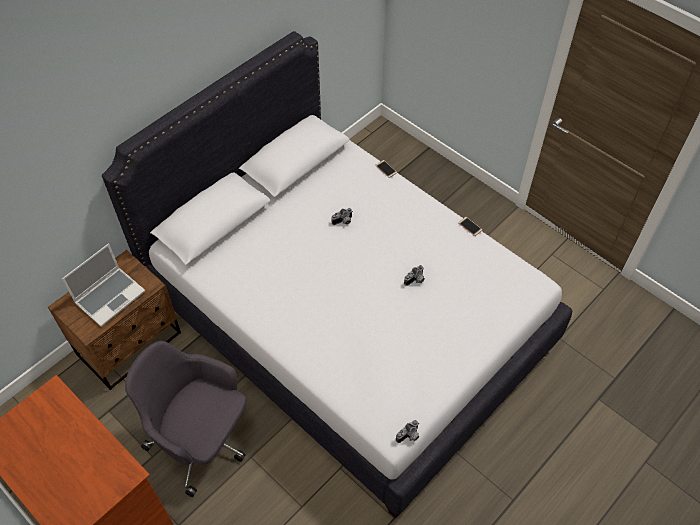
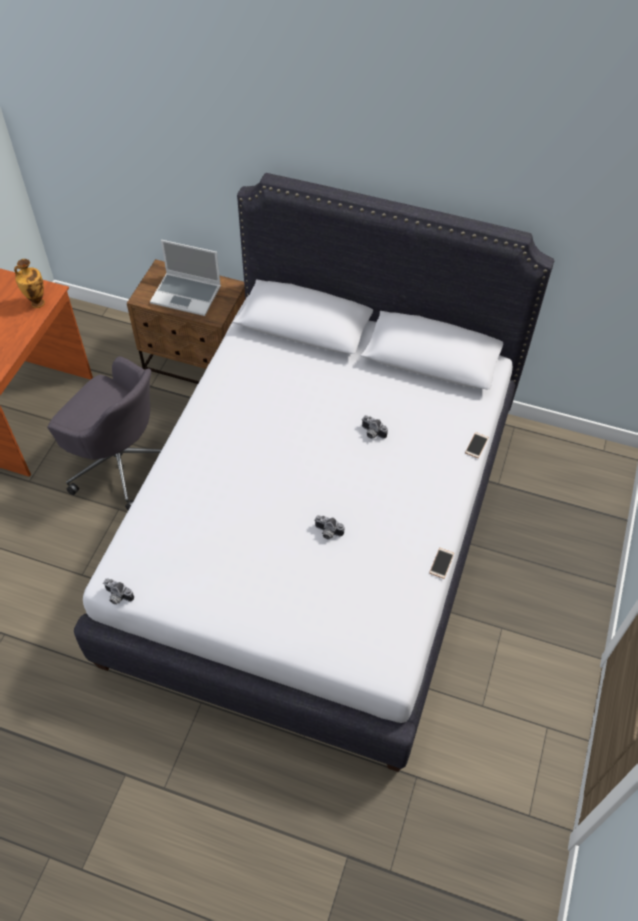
camera: 65 degrees right, 0 degrees up
(59, 407) = (37, 303): none -> vase
(202, 440) = (120, 462): grey office chair -> grey office chair turned 120 degrees clockwise

